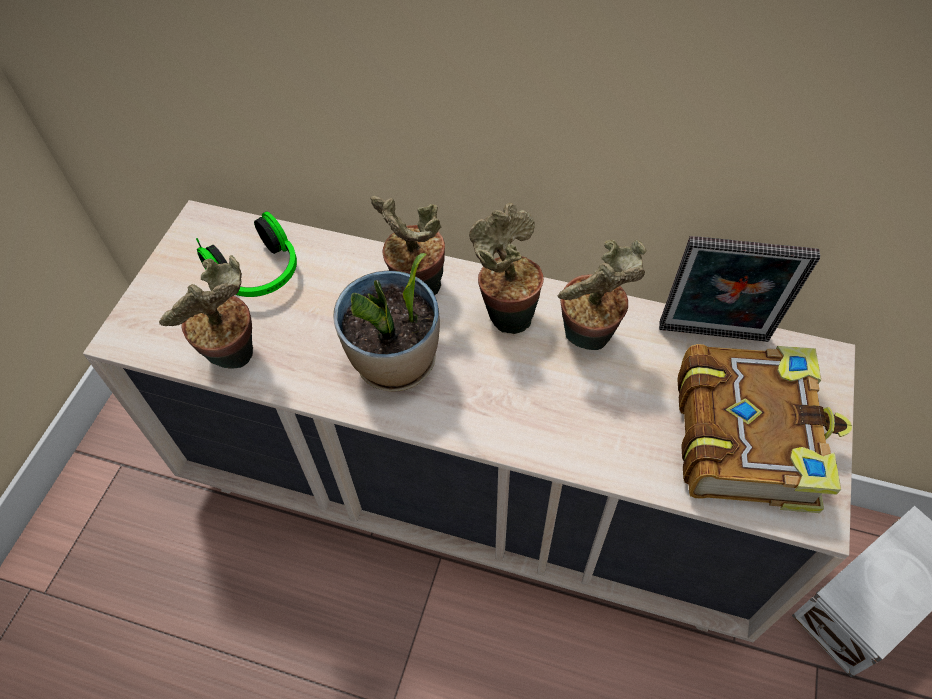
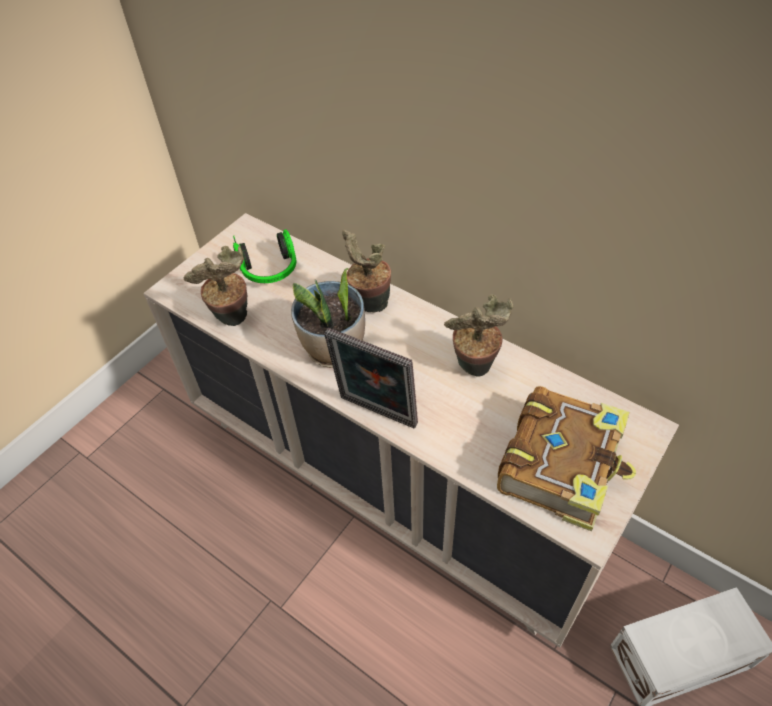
camera: 20 degrees right, 5 degrees down
(506, 314) = (424, 336): potted plant -> none
(713, 337) = (568, 390): picture frame -> picture frame (376, 414)

